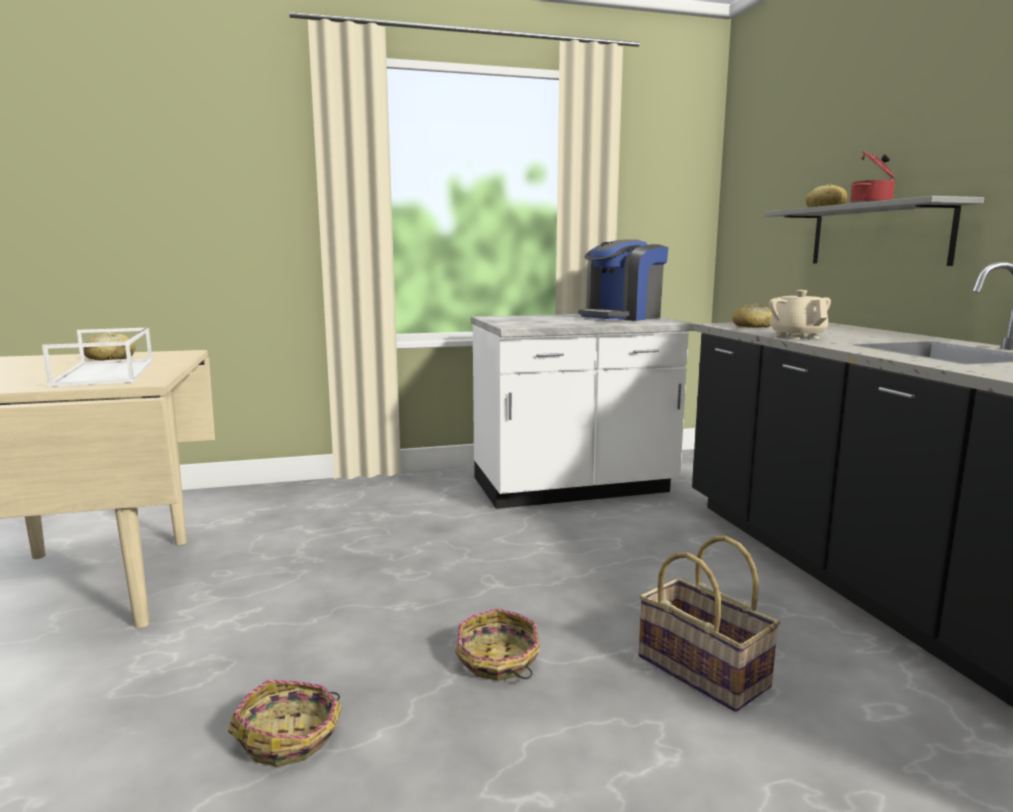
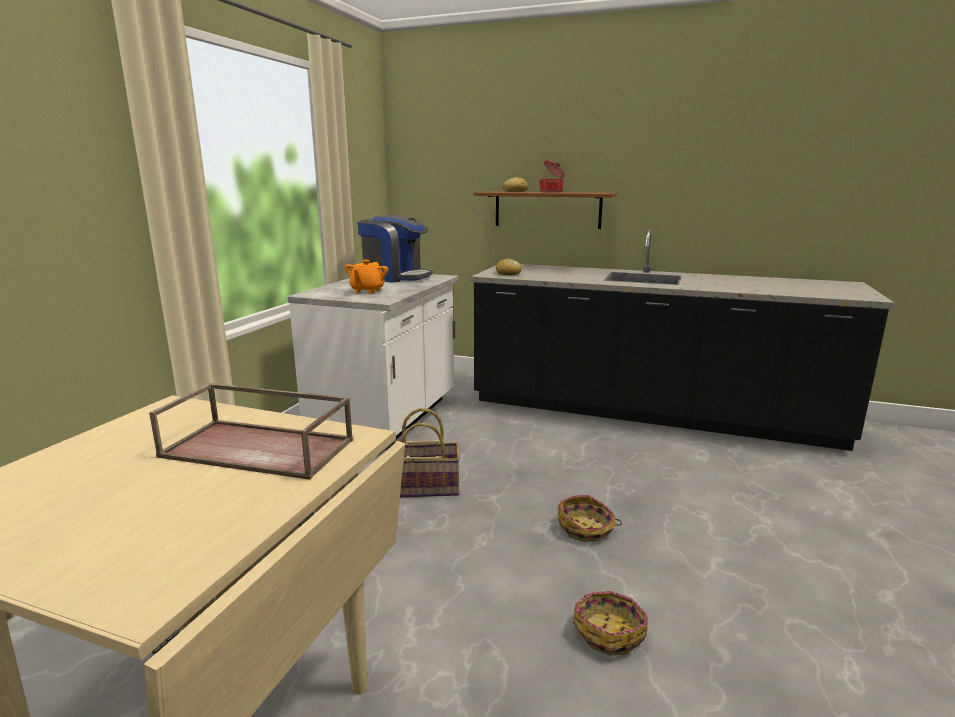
camera: 55 degrees left, 5 degrees up
(107, 373) = (260, 447): white tray -> brown tray
(110, 358) = (129, 440): bread -> none
(539, 320) = (367, 291): none -> orange teapot
(622, 317) = (395, 277): coffee machine -> coffee machine turned 60 degrees counterclockwise
(704, 671) = (644, 477): basket -> basket (425, 487)
(797, 336) = (563, 279): beige teapot -> none
(878, 235) = (547, 209): grey shelf -> brown shelf

